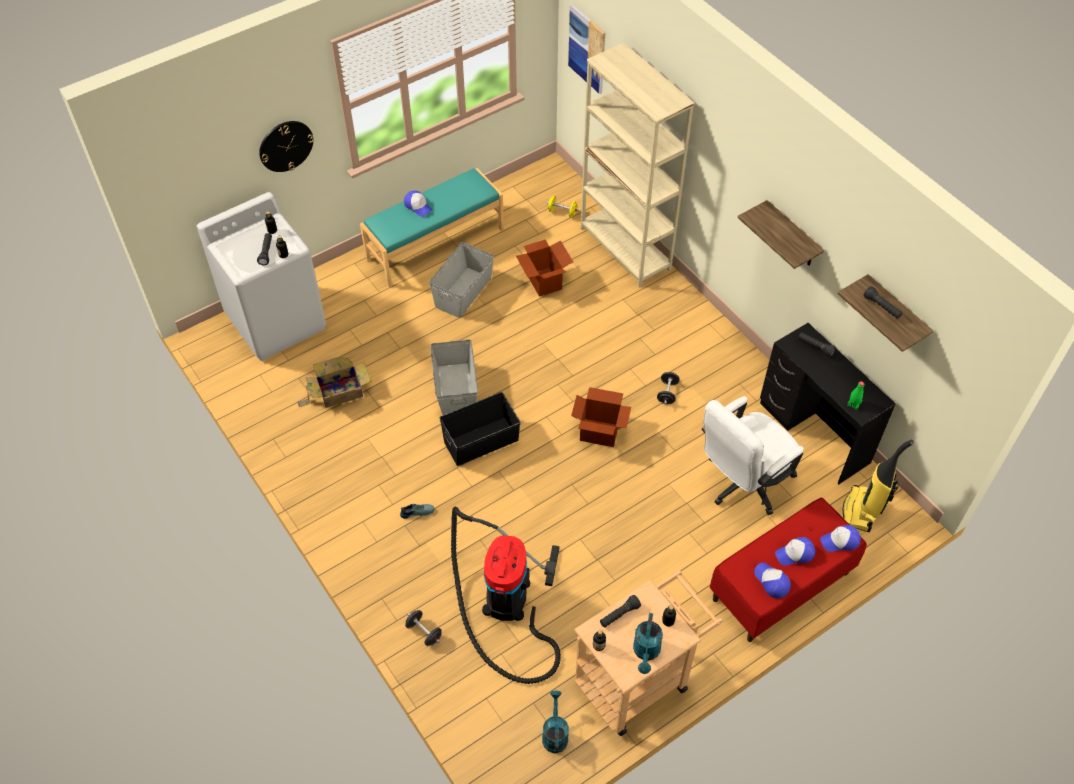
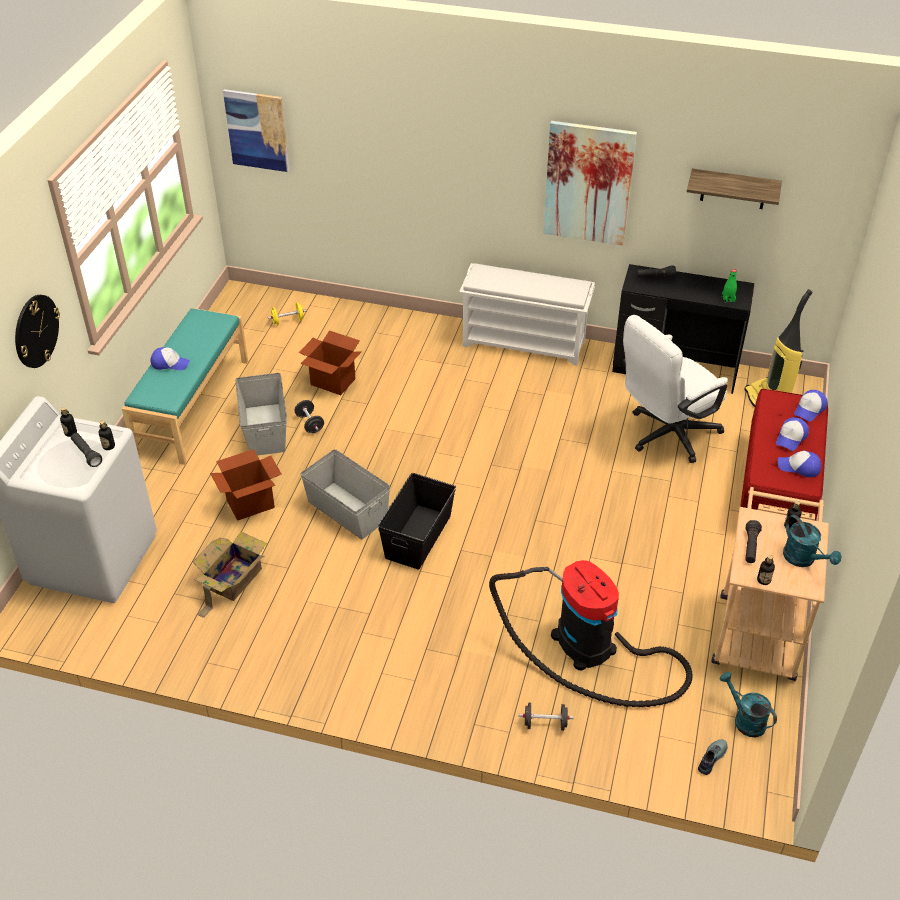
camera: 40 degrees left, 10 degrees down
(417, 511) = (424, 630): shoe -> shoe (711, 758)
(599, 432) = (513, 467): cardboard box -> cardboard box (250, 504)
(625, 248) = (376, 320): beige bookcase -> none
(667, 393) = (533, 406): black dumbbell -> black dumbbell (310, 424)
(717, 336) = (525, 343): none -> white shoe rack
(742, 484) = (666, 436): white office chair -> white office chair turned 45 degrees clockwise
(792, 236) = (588, 183): shelf -> picture
(882, 307) = (729, 183): black flashlight -> none

